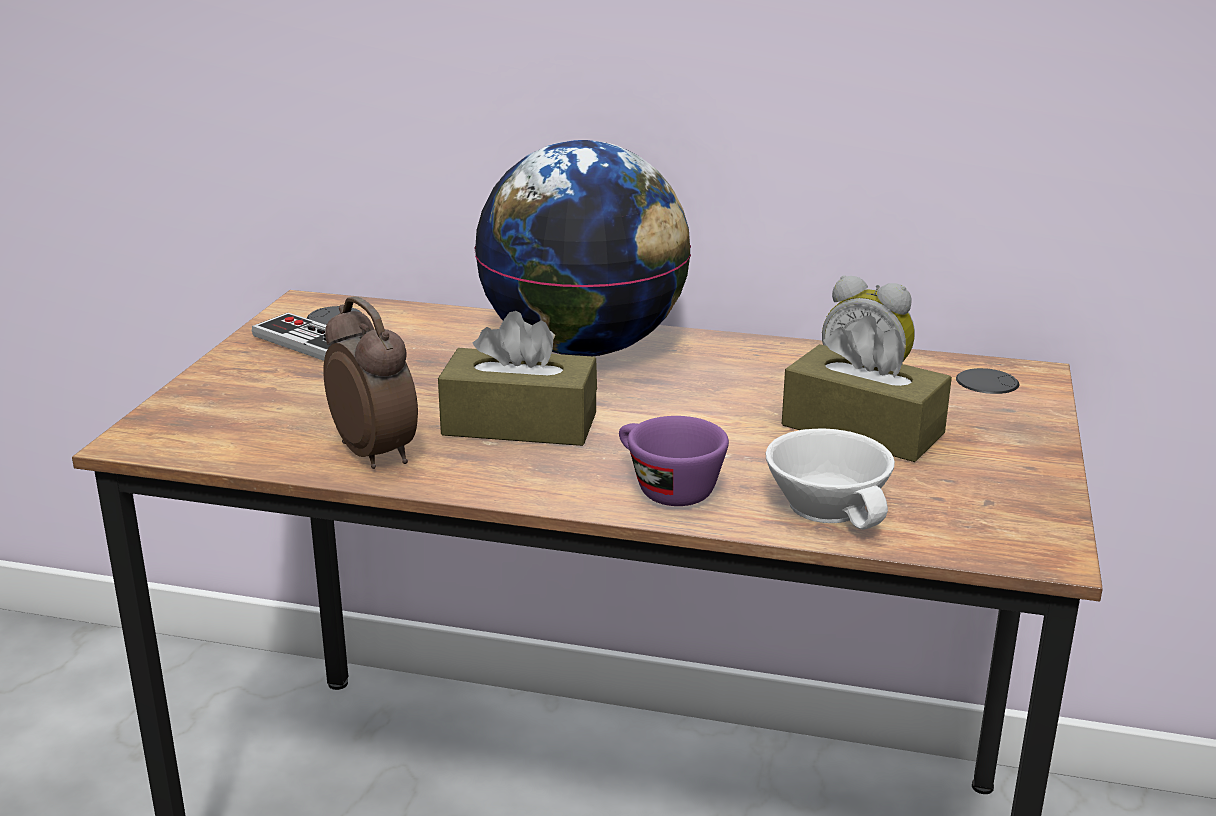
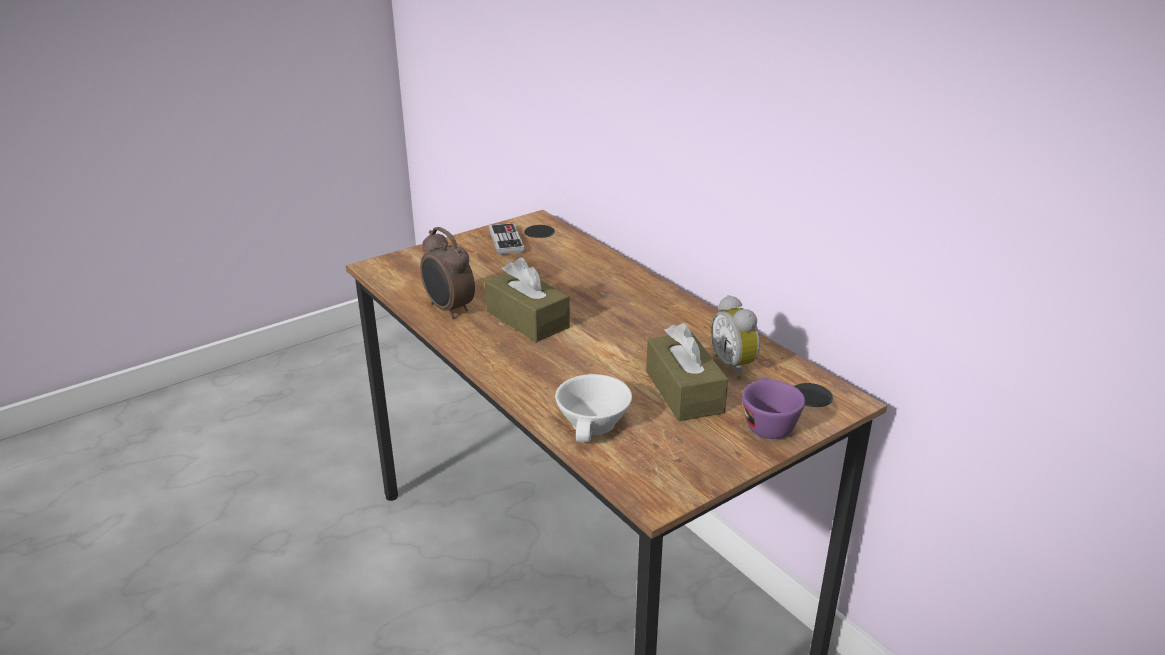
camera: 40 degrees right, 5 degrees up
(376, 453) = (448, 309): alarm clock -> alarm clock turned 135 degrees clockwise
(584, 348) = (622, 290): globe -> none
(664, 488) = (535, 379): purple cup -> purple cup (766, 423)

